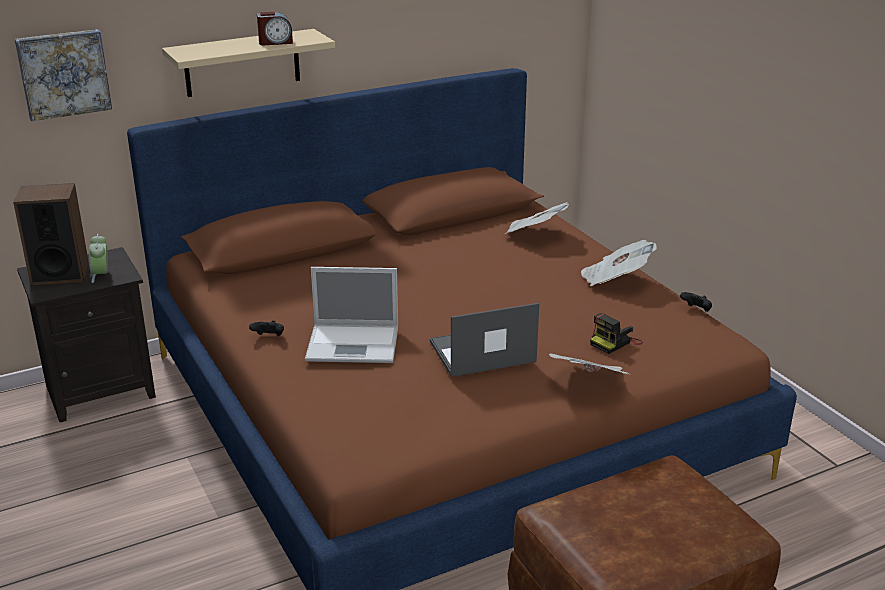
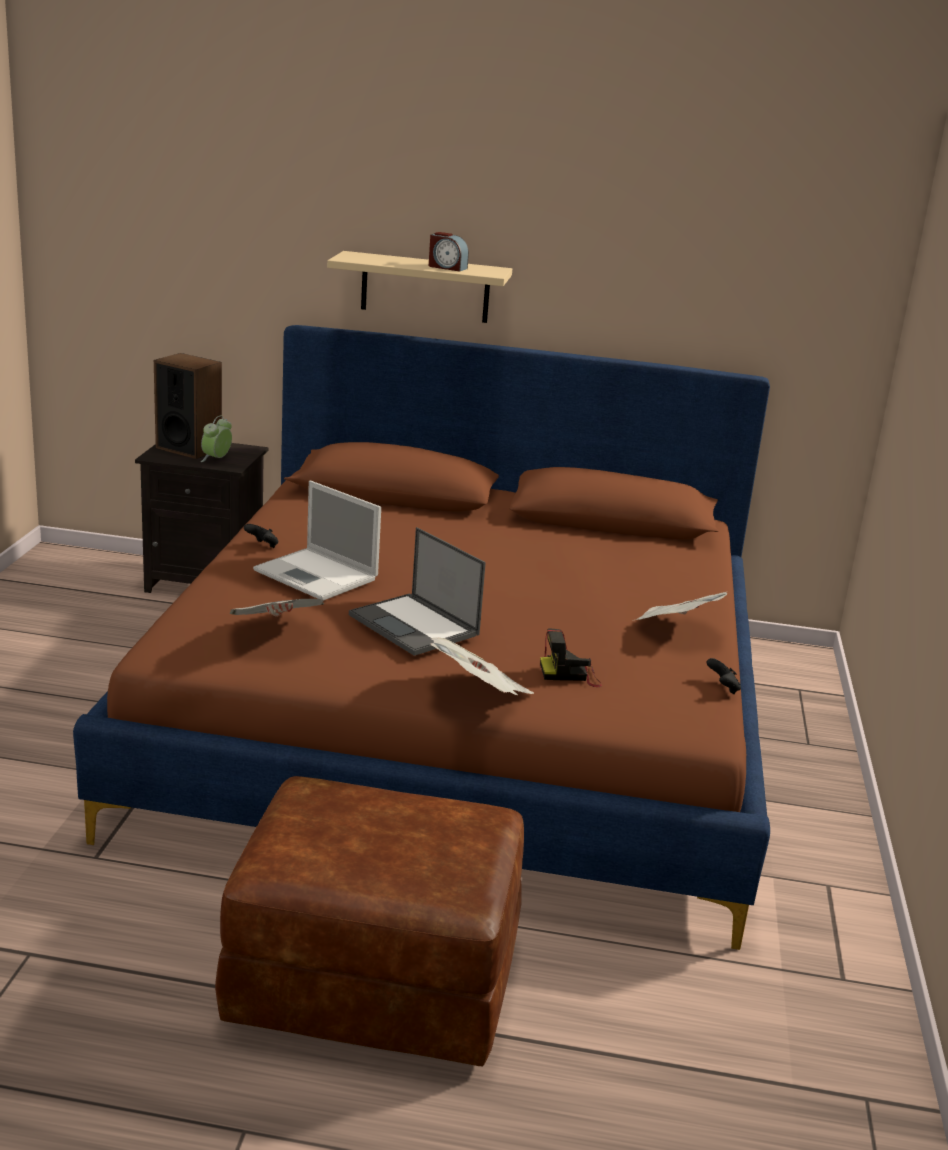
camera: 35 degrees right, 5 degrees down
(63, 73) = (244, 254): picture -> none
(481, 352) = (415, 625): laptop -> laptop turned 150 degrees counterclockwise
(535, 233) = (663, 563): newspaper -> newspaper (275, 631)

